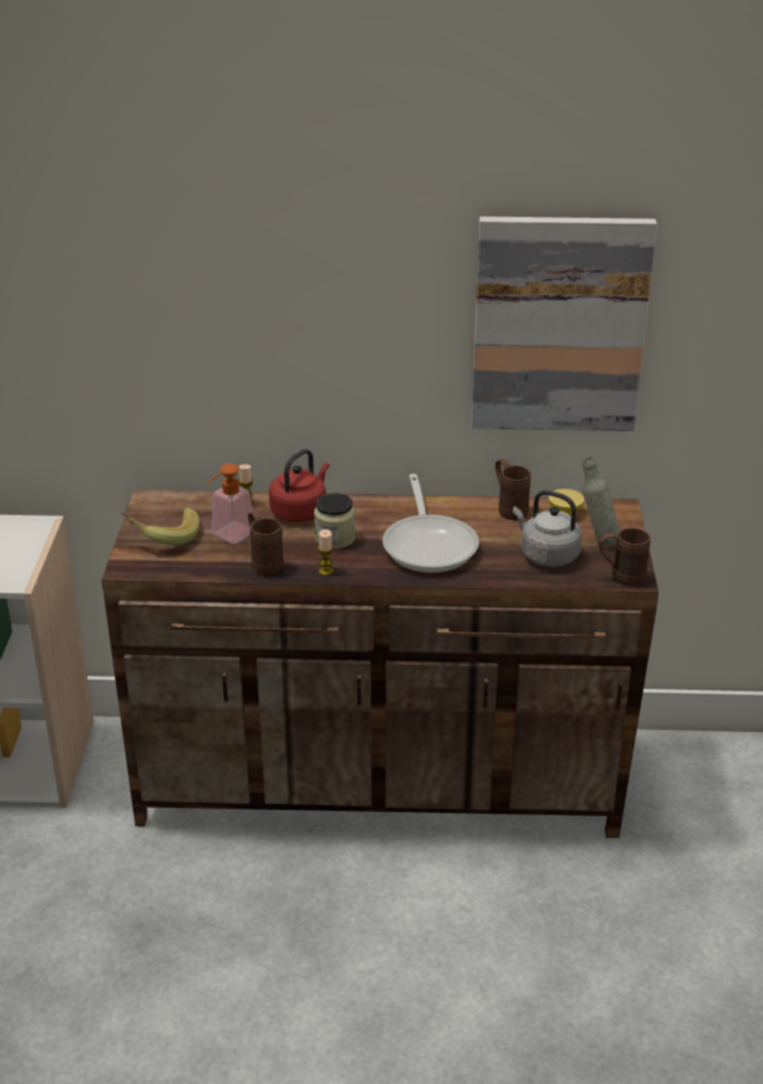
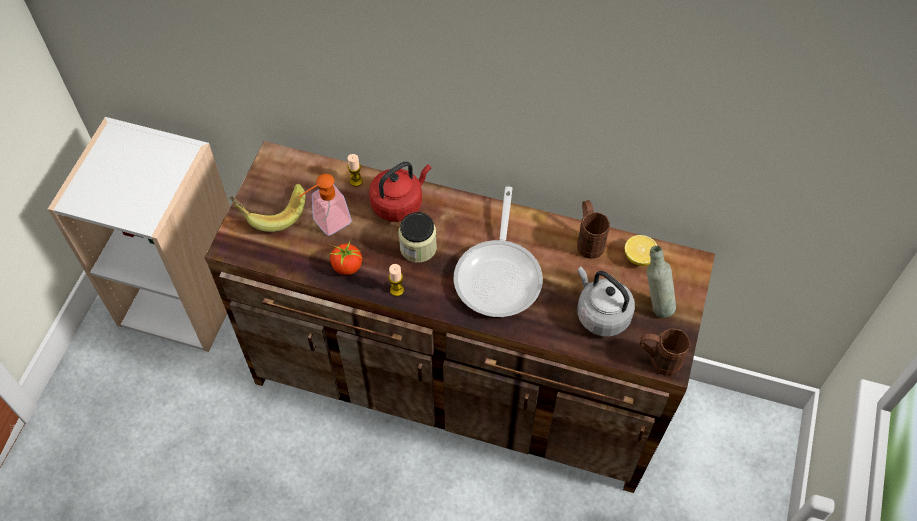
camera: 15 degrees right, 25 degrees up
(264, 563) = (347, 266): brown mug -> tomato
(559, 325) = (660, 112): picture -> none

